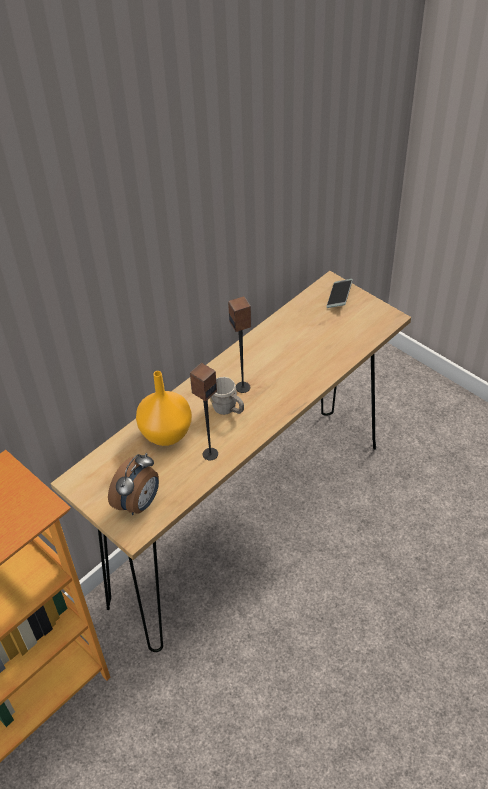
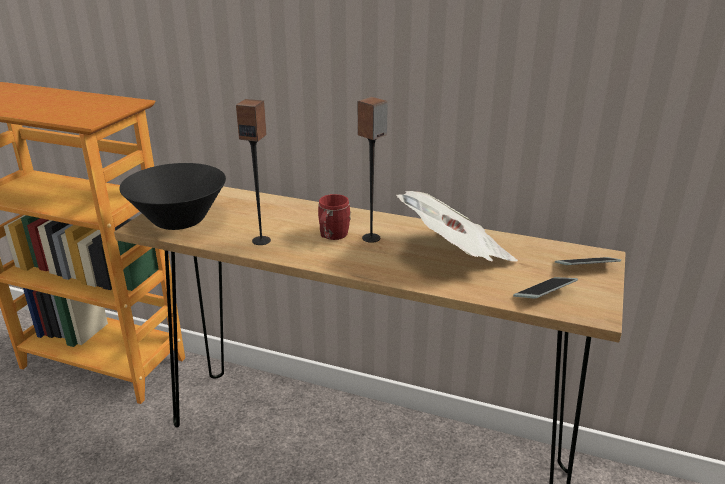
camera: 65 degrees right, 20 degrees down
(139, 503) = (179, 220): alarm clock -> black bowl
(167, 433) = (278, 214): orange vase -> none
(228, 409) = (332, 237): grey mug -> red mug
(292, 351) = (456, 255): none -> newspaper
(359, 329) = (544, 293): none -> phone

